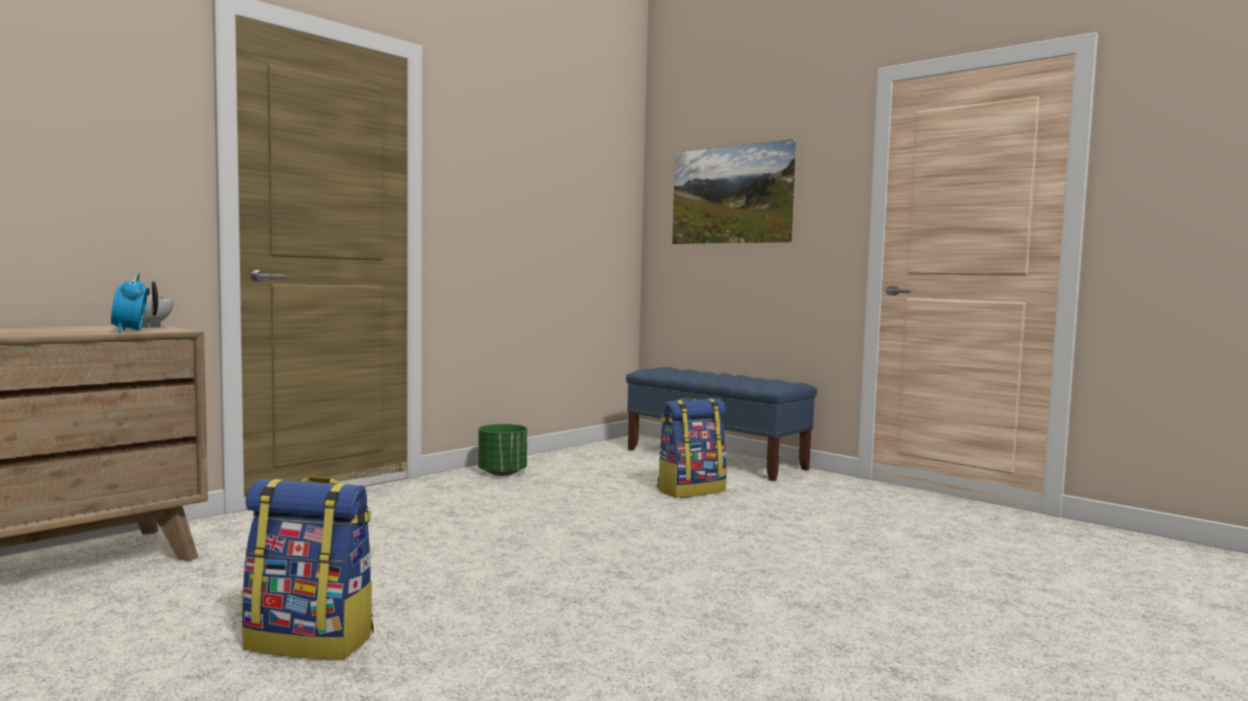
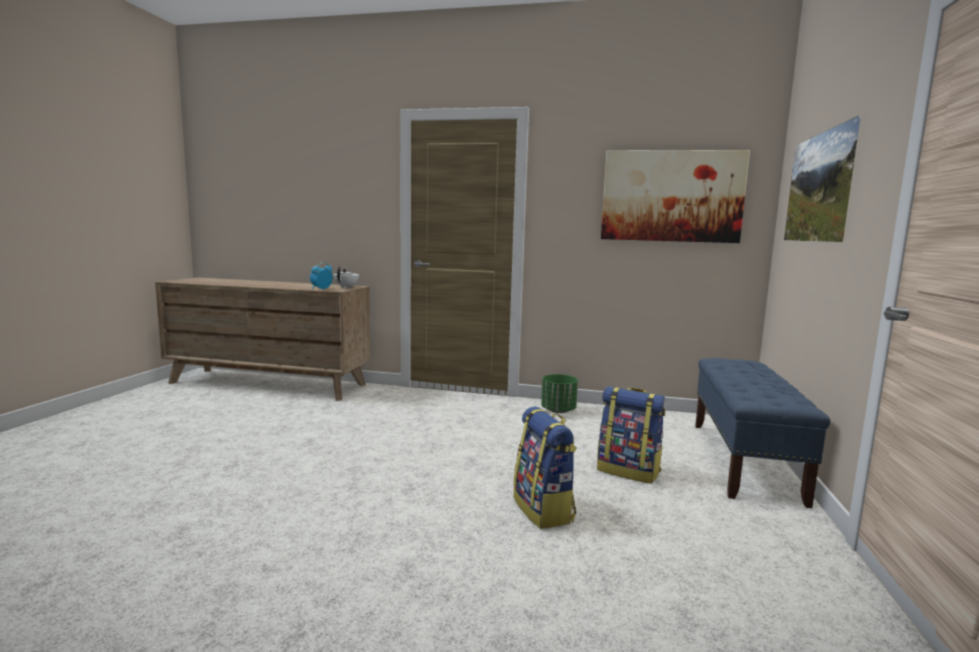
camera: 60 degrees right, 5 degrees up
(312, 640) = (262, 446): backpack -> backpack (544, 510)
(569, 192) = (671, 196): none -> picture

